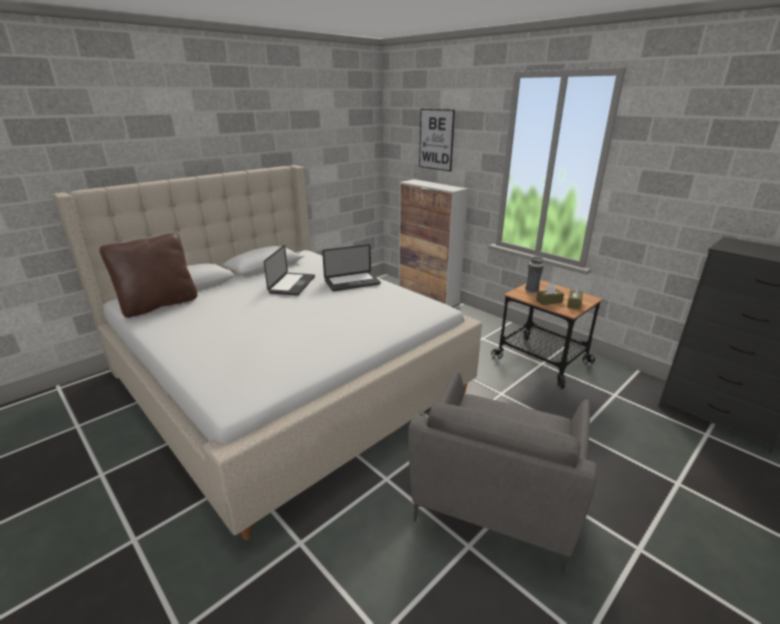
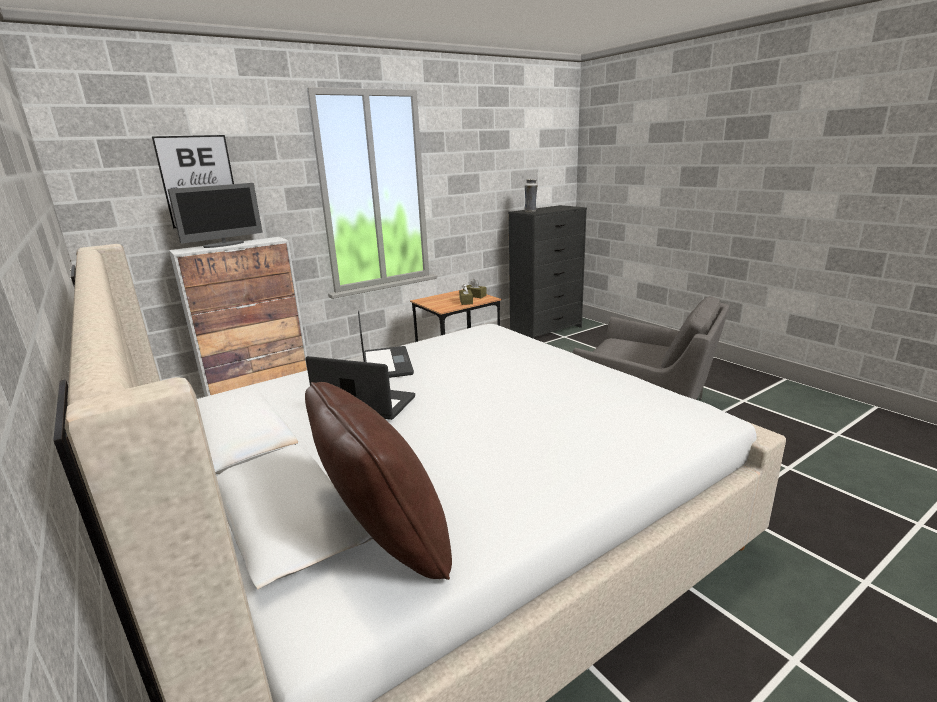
camera: 80 degrees left, 5 degrees down
(431, 184) = (224, 244): none -> monitor
(532, 291) = (440, 304): vase -> vase (530, 211)

